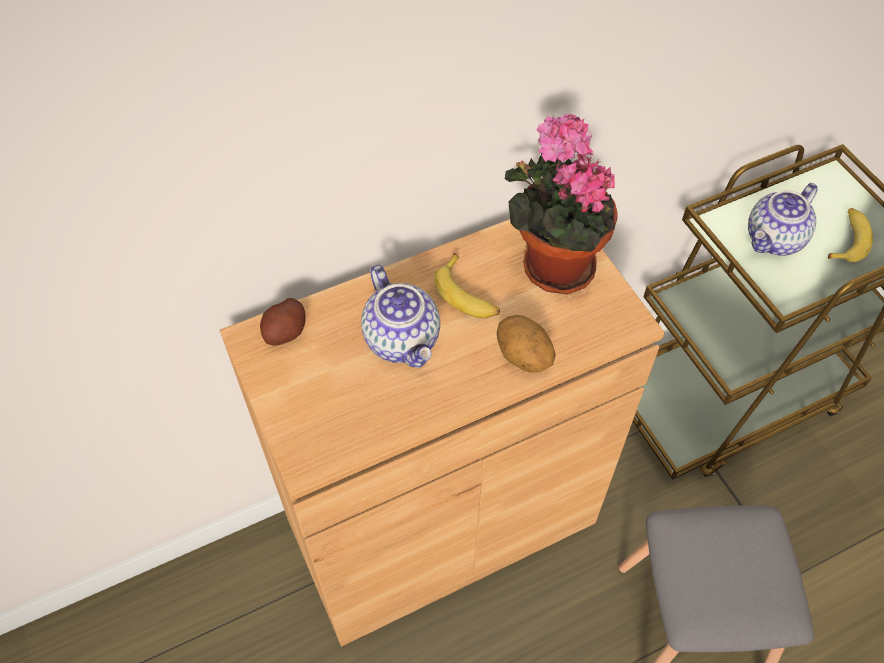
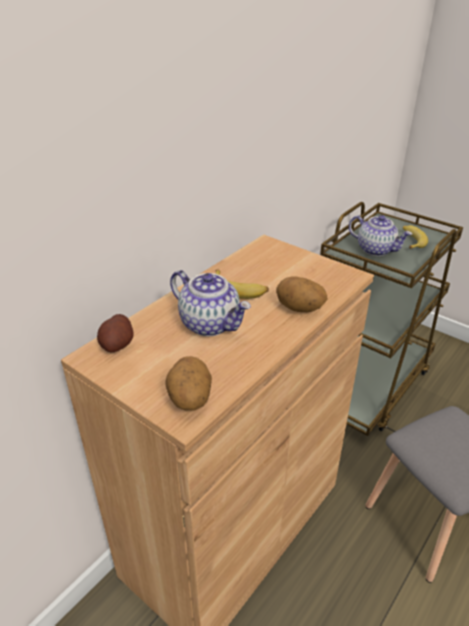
camera: 25 degrees left, 20 degrees down
(322, 441) = (189, 399): none -> potato
(552, 265) = (281, 263): potted plant -> none
(774, 240) = (376, 249): teapot -> teapot turned 75 degrees counterclockwise

